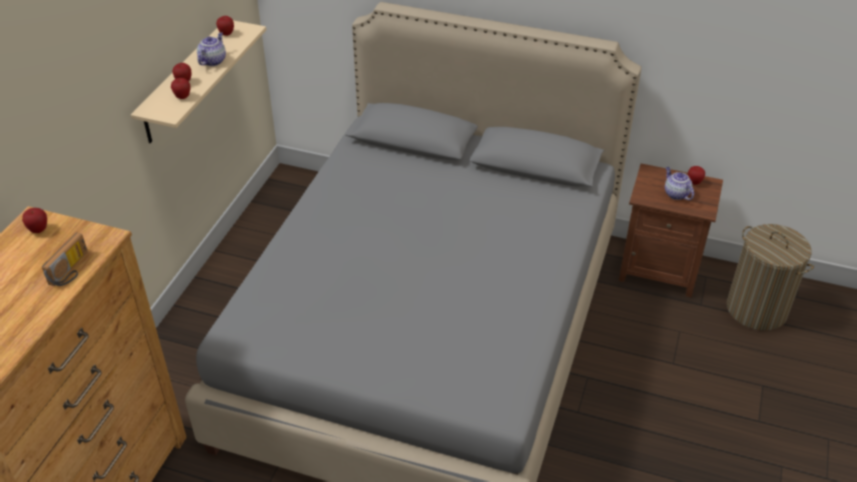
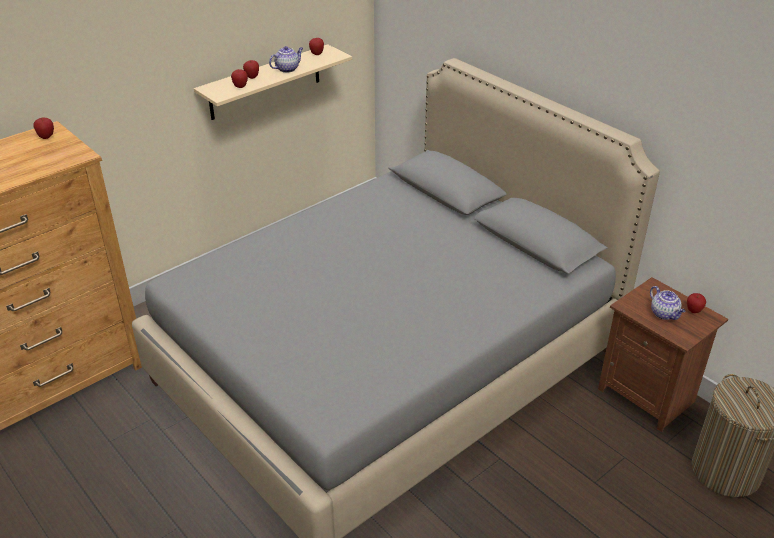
camera: 30 degrees right, 5 degrees down
(71, 270) = (37, 168): radio -> none
(675, 194) = (664, 314): teapot -> teapot turned 150 degrees clockwise

